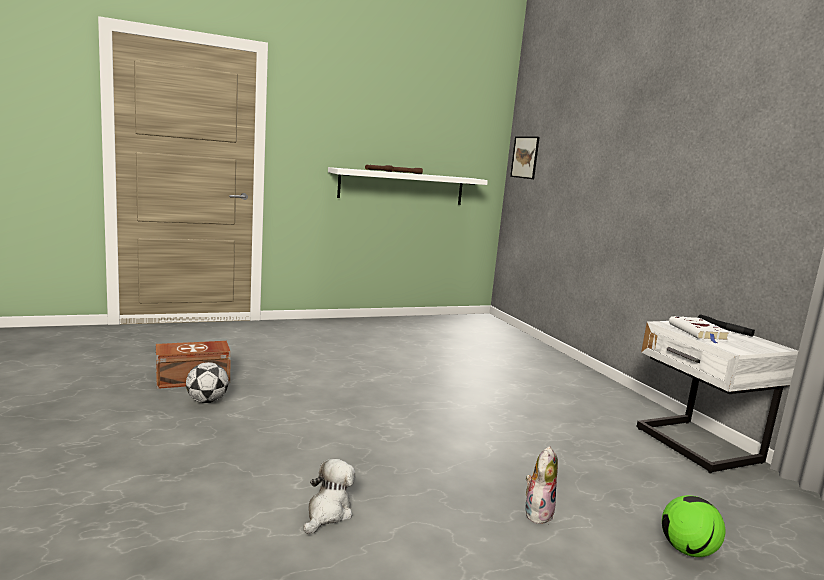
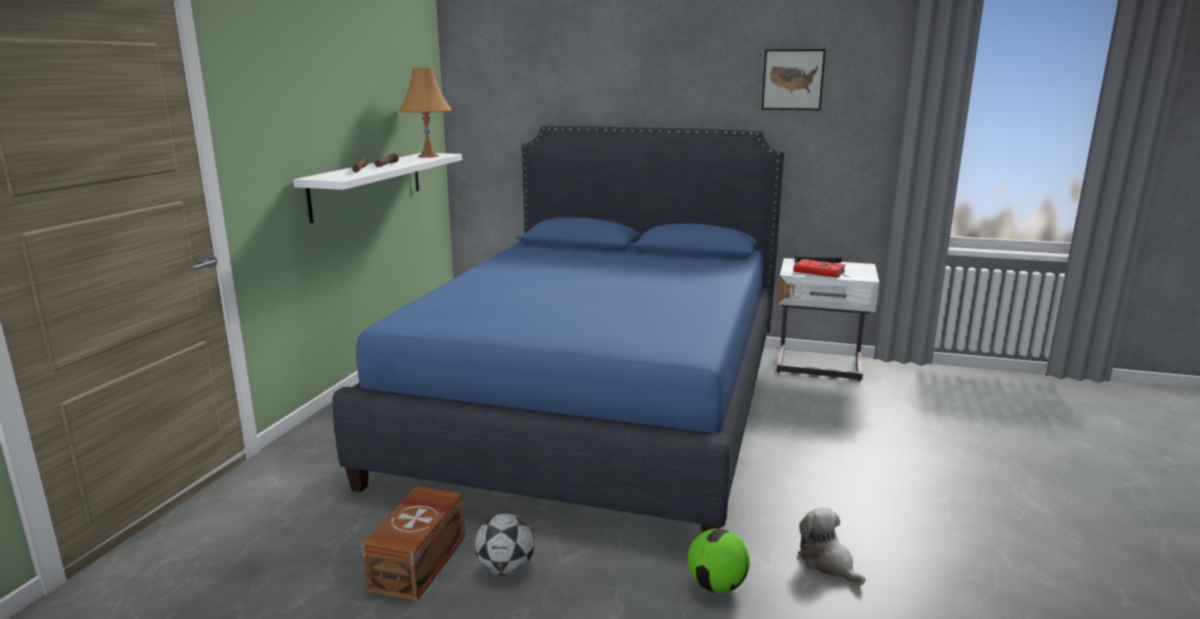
camera: 50 degrees left, 5 degrees up
(443, 378) = (598, 406): none -> blue bed
(459, 177) = (428, 156): none -> orange table lamp
(525, 157) = (482, 116): picture -> picture (792, 79)
(537, 512) = (878, 466): plush toy -> none
(687, 550) = (951, 435): football -> football (717, 586)
(698, 332) = (820, 272): white book -> red book

